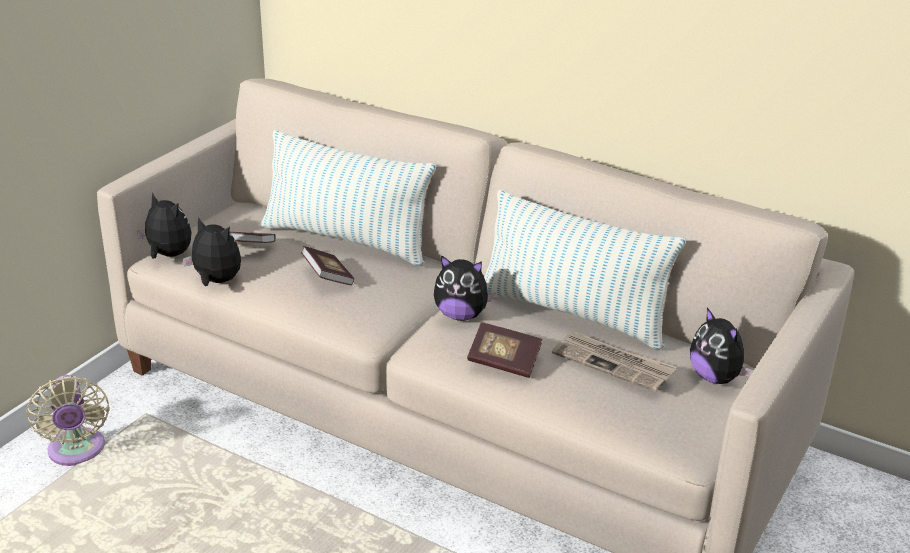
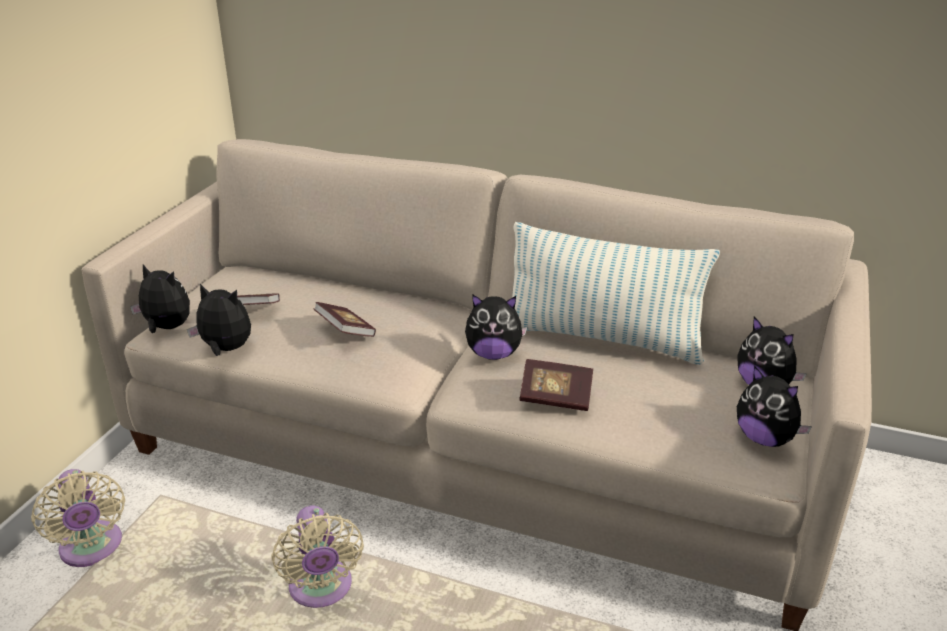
camera: 10 degrees left, 0 degrees up
(273, 517) = (321, 590): none -> beige fan
(346, 240) = (351, 291): pillow -> none
(613, 364) = (665, 385): newspaper -> none
(695, 426) = (765, 438): none -> plush toy

